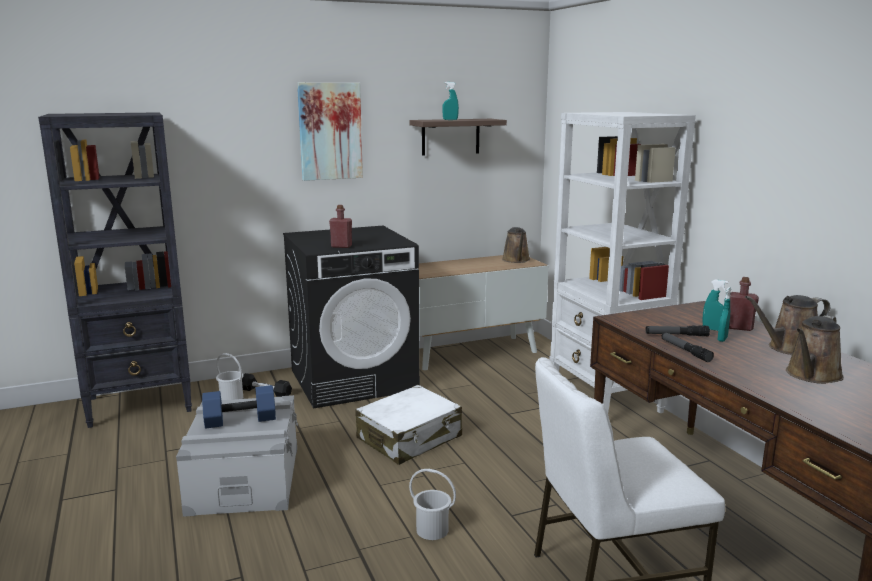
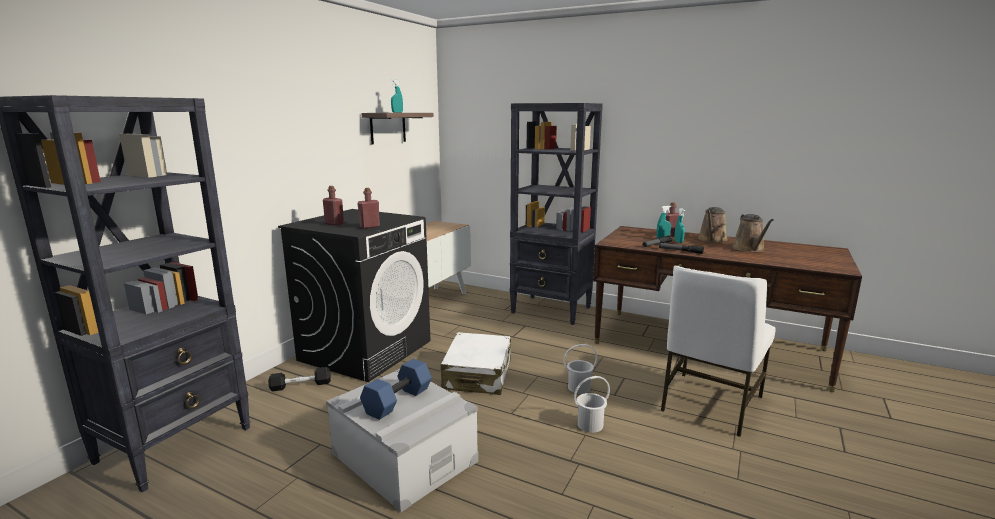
camera: 40 degrees left, 0 degrees up
(231, 398) = (274, 402): white bucket -> white bucket (579, 388)
(325, 238) = (334, 224): none -> red bottle
(330, 131) = (306, 123): picture -> none
(516, 260) = (443, 225): brown watering can -> none
(605, 400) = (552, 310): white bookcase -> black bookcase

